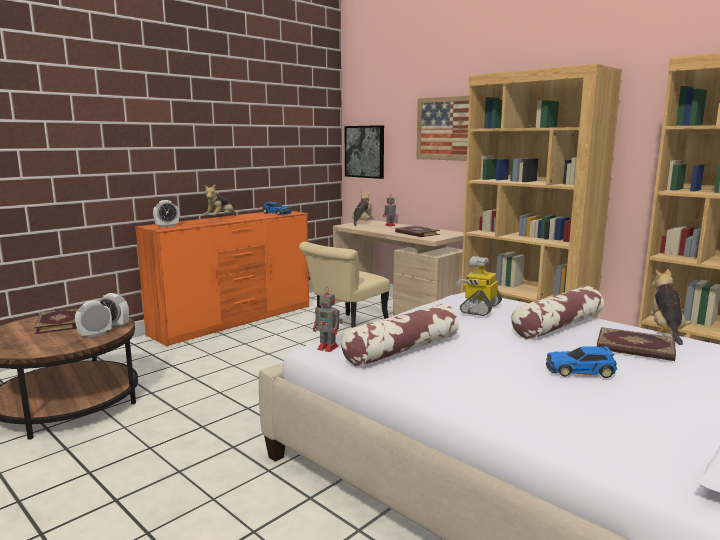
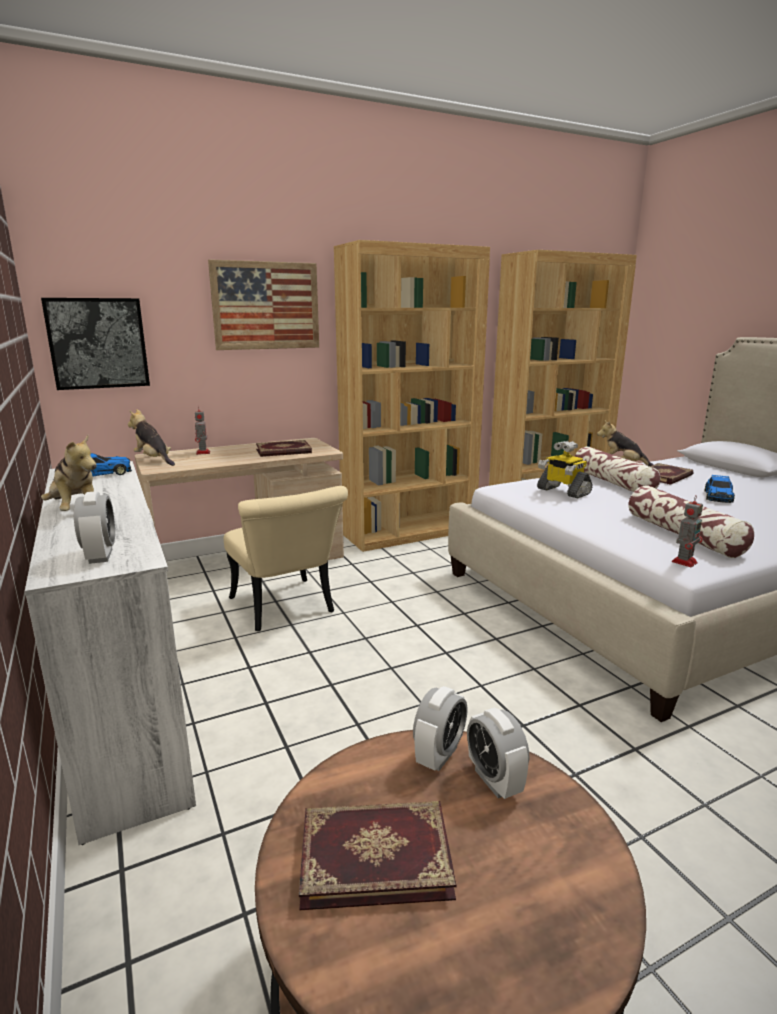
camera: 70 degrees left, 5 degrees up
(234, 320) = (128, 702): orange dresser -> white dresser

